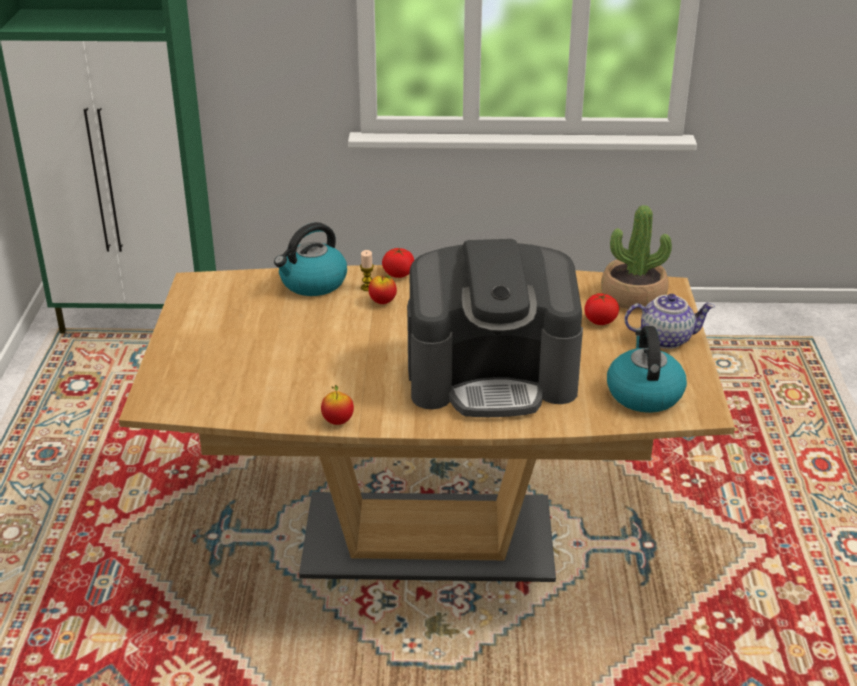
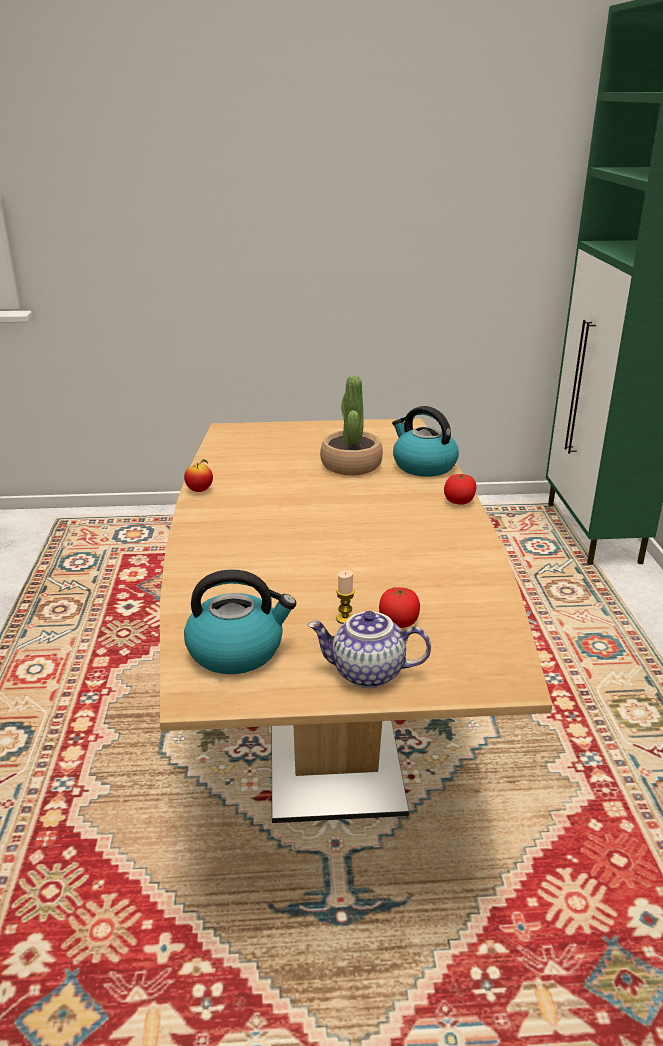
camera: 85 degrees right, 5 degrees down
(367, 287) = (425, 489): candle -> candle (345, 619)
(383, 302) = (400, 497): apple -> none
(492, 377) = (269, 555): coffee machine -> none
(633, 296) = (472, 650): potted plant -> potted plant (351, 465)
(666, 338) = (367, 674): teapot -> teapot turned 105 degrees clockwise

